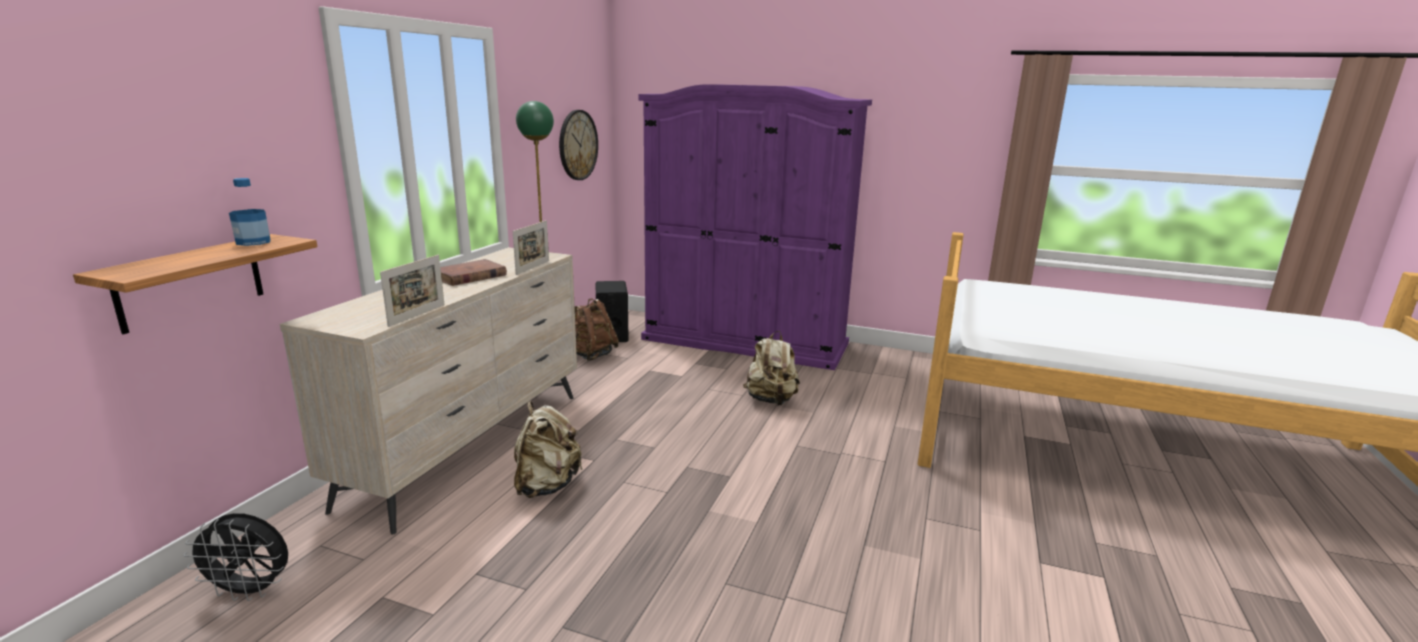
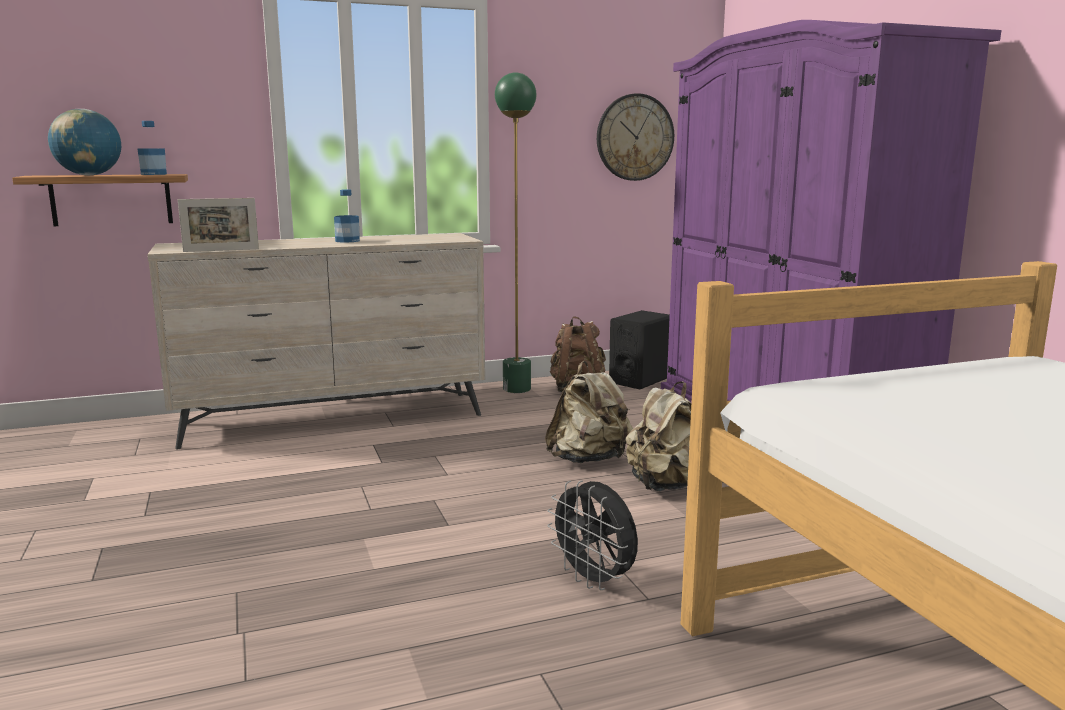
camera: 50 degrees right, 5 degrees down
(192, 258) = (89, 175): none -> globe
(251, 591) = (70, 445): black fan -> black fan (594, 580)
(469, 276) = (347, 241): brown book -> bottle
(533, 267) = (412, 242): picture frame -> none
(547, 486) = (310, 464): beige backpack -> beige backpack (589, 460)

